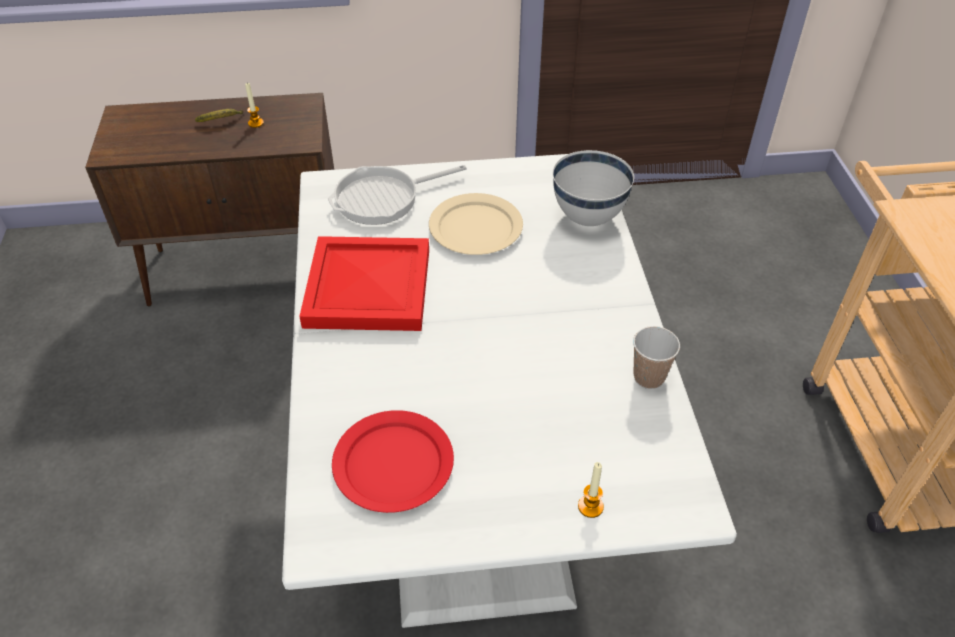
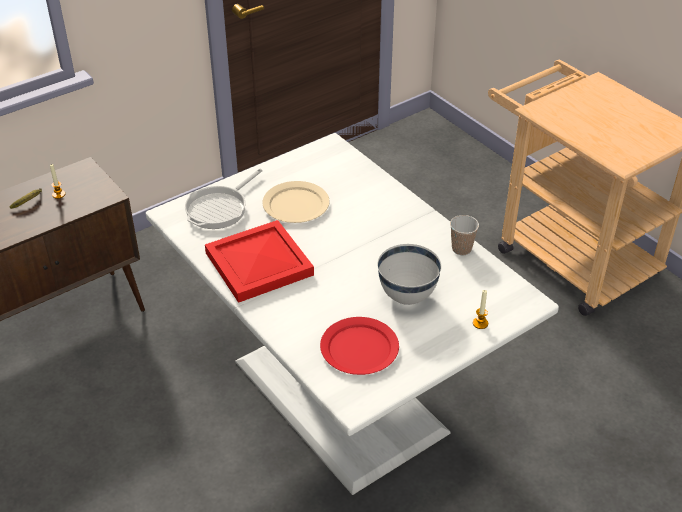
camera: 30 degrees left, 5 degrees down
(587, 218) = (359, 175): white bowl -> white bowl (407, 297)

